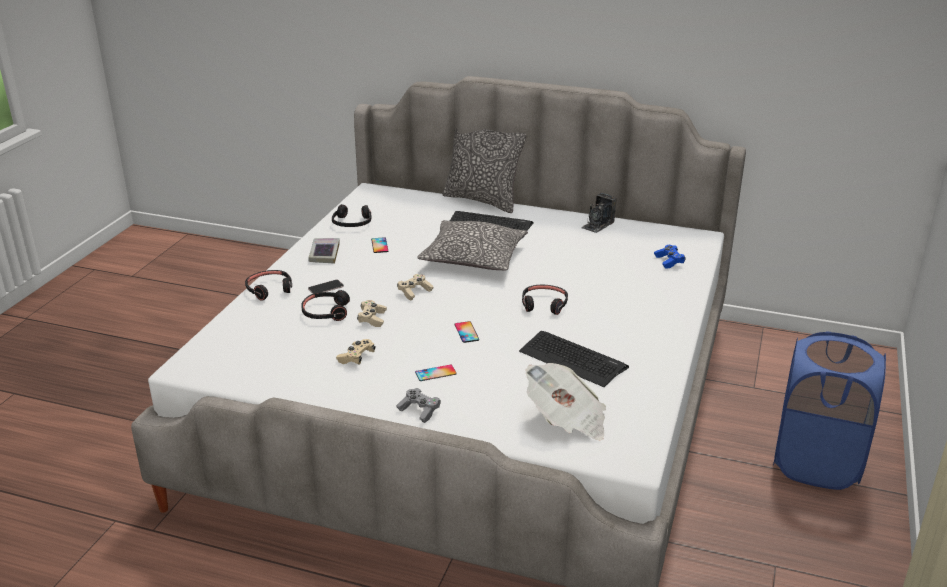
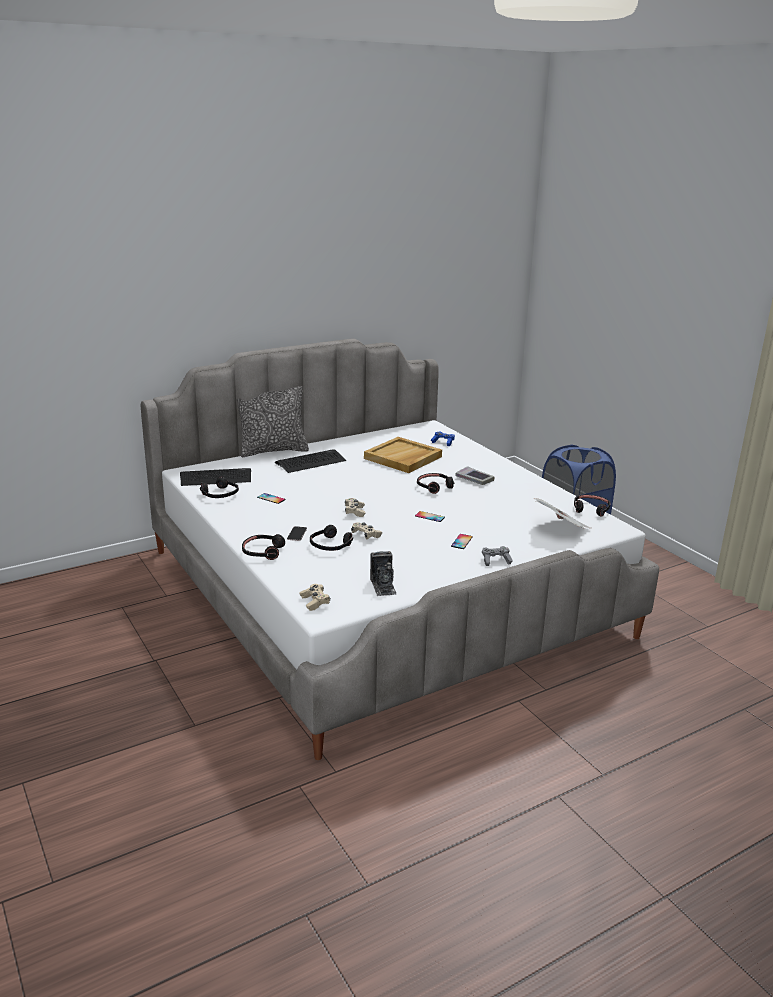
camera: 50 degrees left, 5 degrees down
(324, 254) = (247, 518): book -> book (474, 479)
(356, 357) = (406, 556): beige game controller -> beige game controller (315, 602)
(473, 258) = (343, 481): pillow -> none
(572, 359) = (504, 503): keyboard -> keyboard (216, 478)
(585, 259) = (403, 458): none -> beige tray
(598, 225) = (369, 439): camera -> camera (383, 586)
(657, 419) = (591, 509): none -> black headphones

